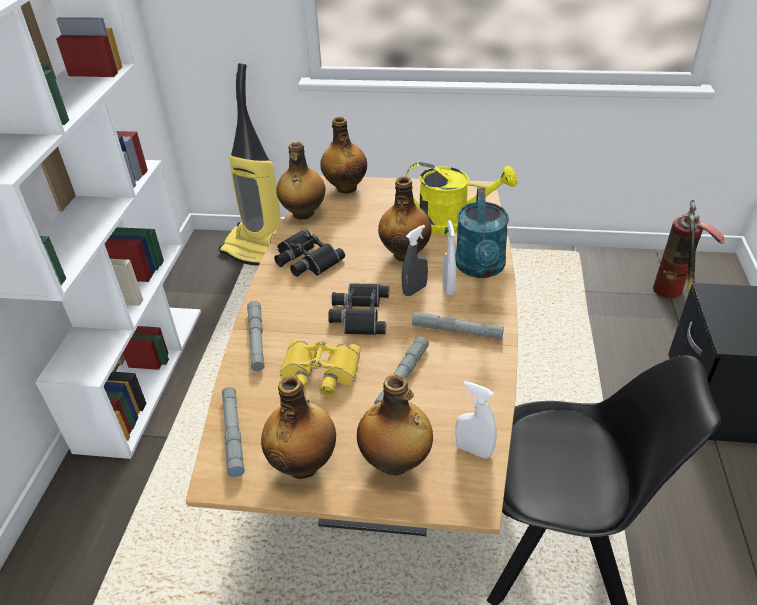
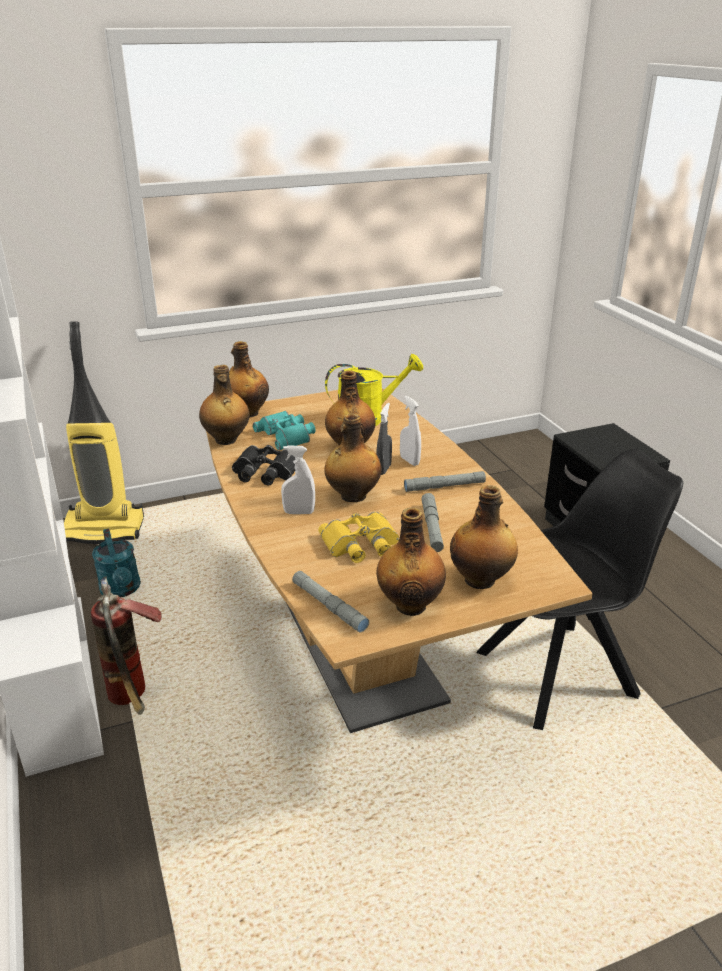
camera: 30 degrees left, 10 degrees down
(256, 339) = (279, 538): grey flashlight -> none
(359, 223) = (287, 435): none -> turquoise binoculars
(359, 313) = (352, 496): black binoculars -> bottle
(473, 450) = (530, 554): white spray bottle -> white spray bottle (299, 512)
(481, 268) = (423, 443): turquoise watering can -> turquoise watering can (122, 591)
(673, 297) = (515, 470): fire extinguisher -> fire extinguisher (134, 700)

